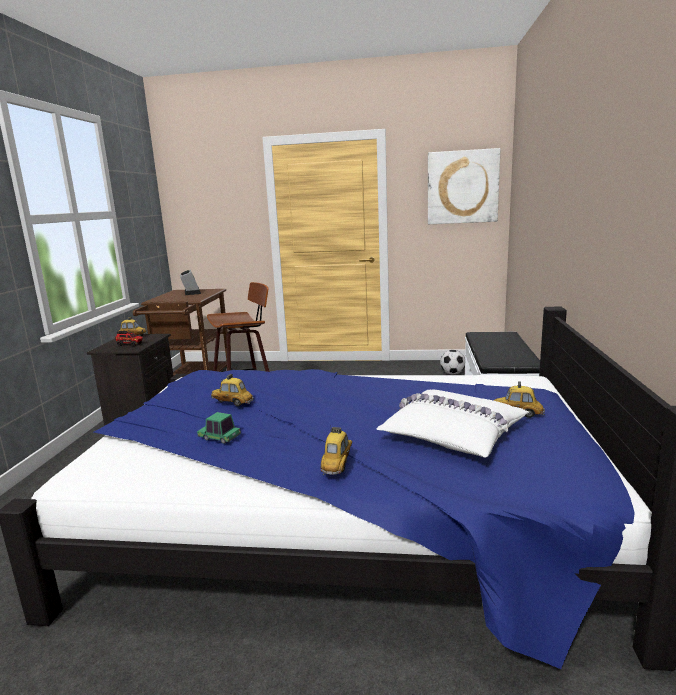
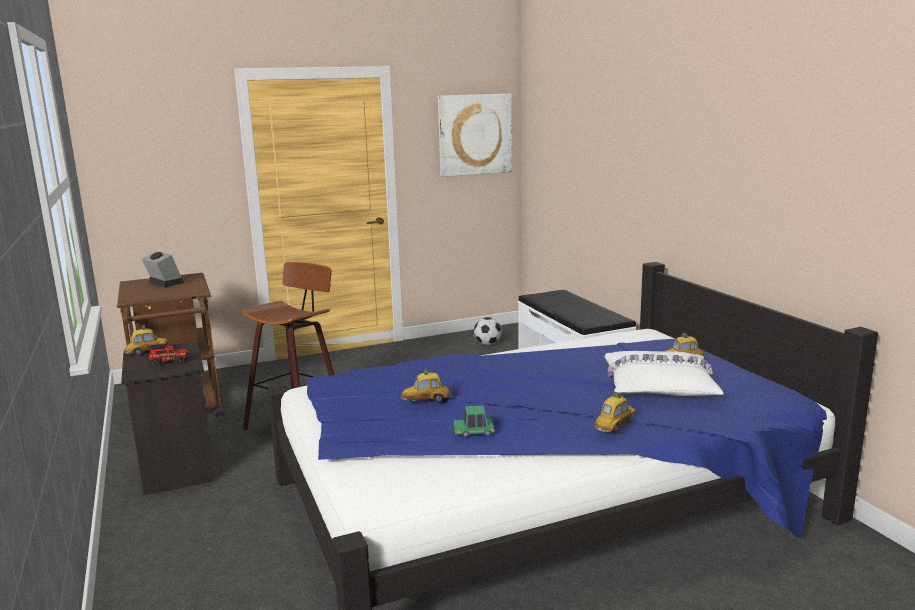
camera: 30 degrees left, 0 degrees up
(338, 464) = (615, 426): toy car -> toy car turned 60 degrees clockwise

